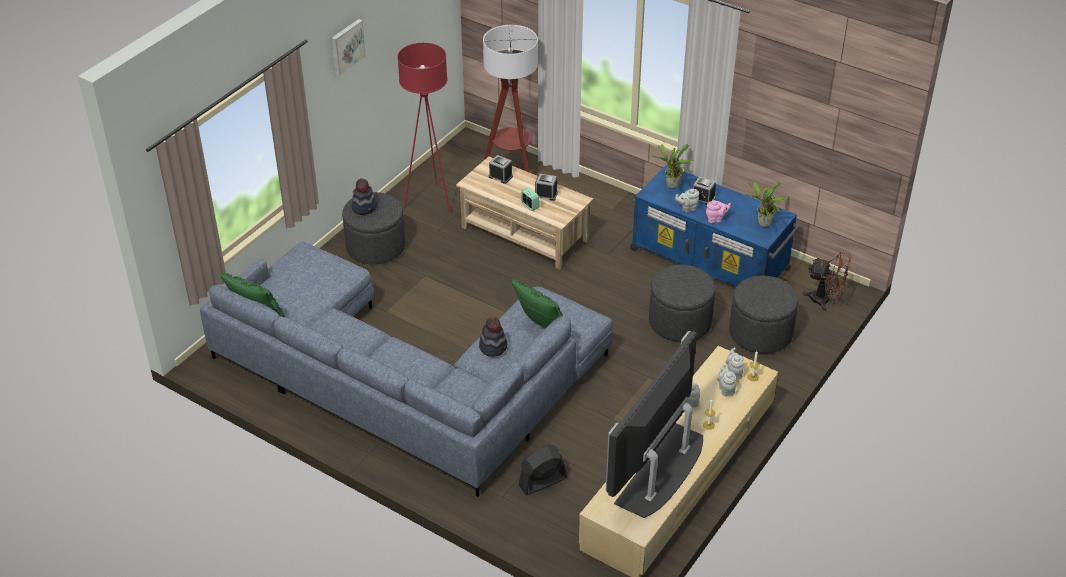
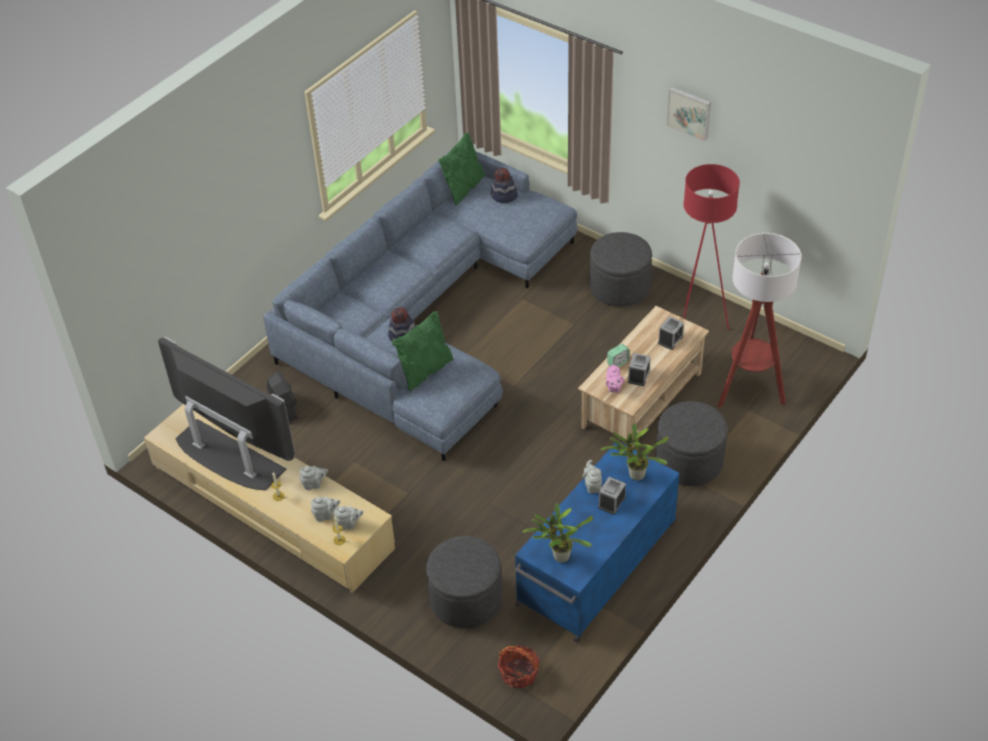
camera: 95 degrees right, 5 degrees up
(364, 207) = (622, 245): hat -> hat (504, 196)
(679, 322) = (490, 526): grey ottoman -> grey ottoman (689, 461)
(716, 219) = (571, 511): pink teapot -> pink teapot (613, 388)
(825, 300) = (519, 673): brown fan -> basket

